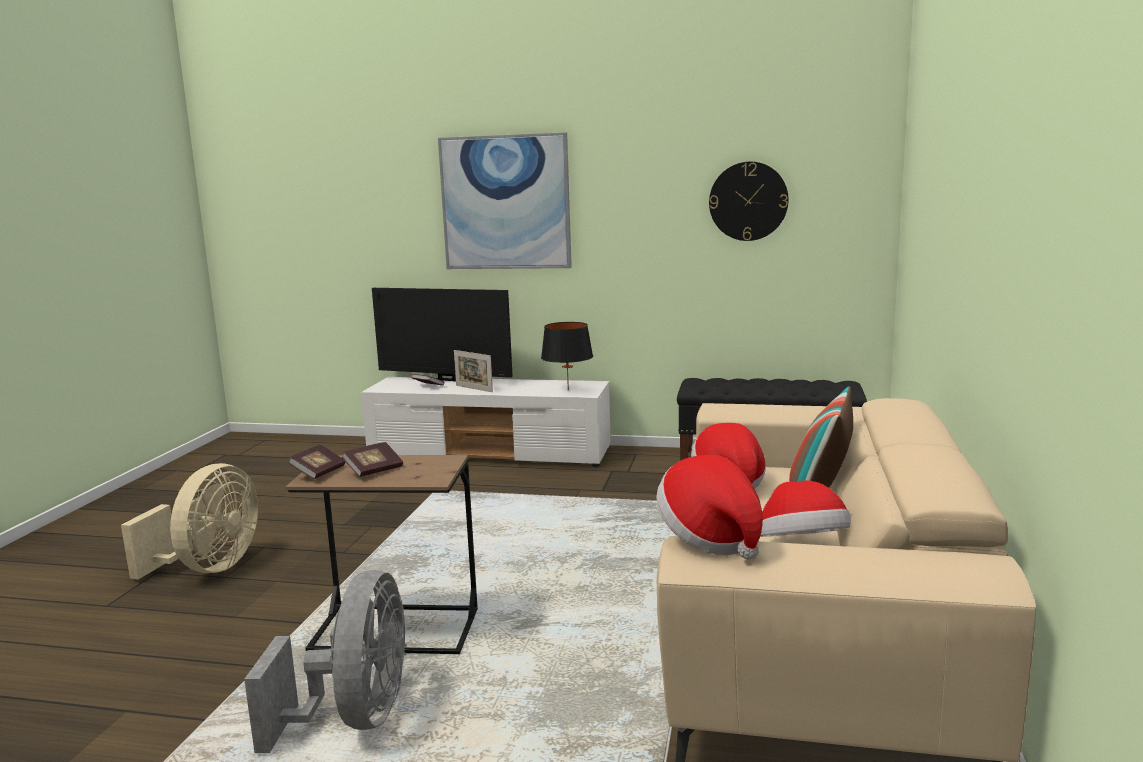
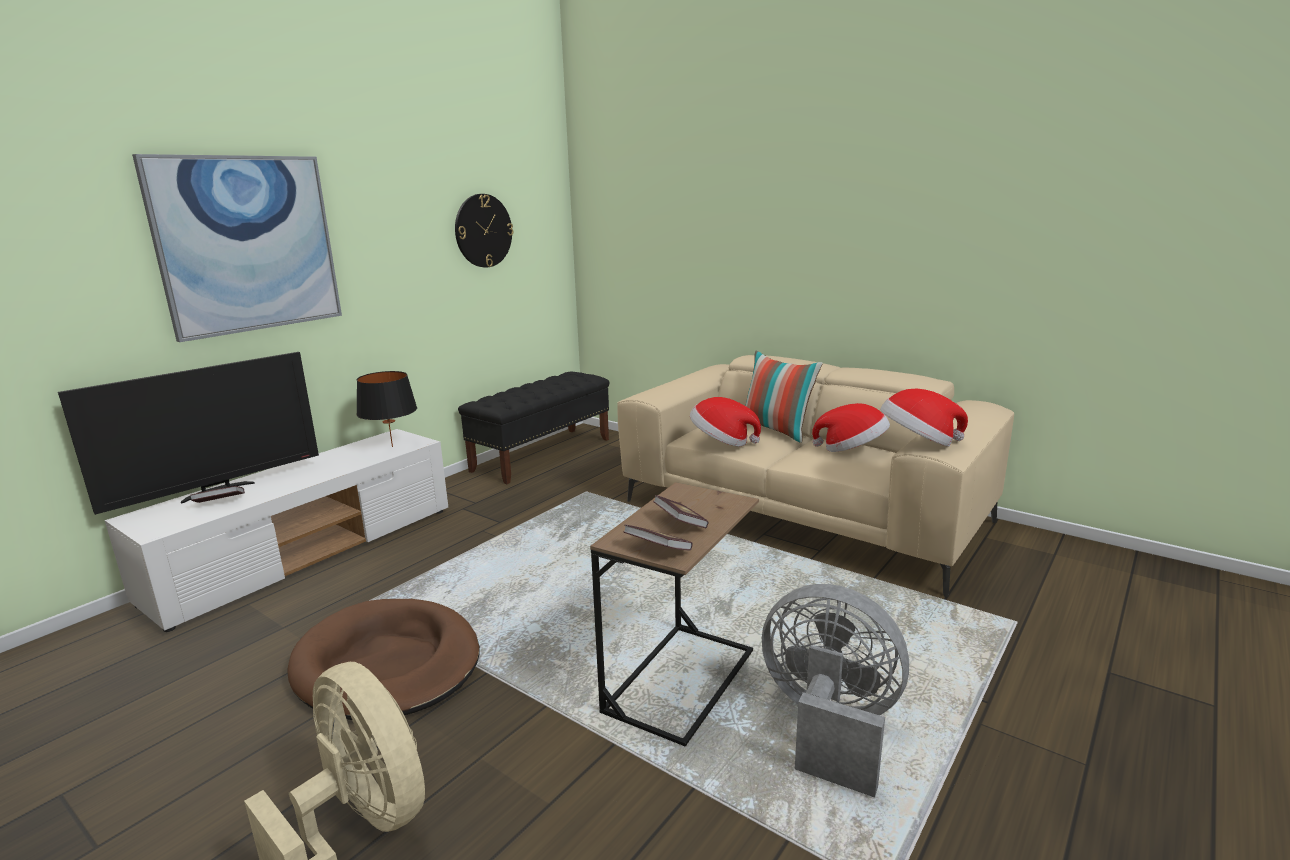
camera: 65 degrees left, 5 degrees up
(367, 522) = (388, 664): none -> brown dog bed
(474, 388) = (289, 482): picture frame -> none

